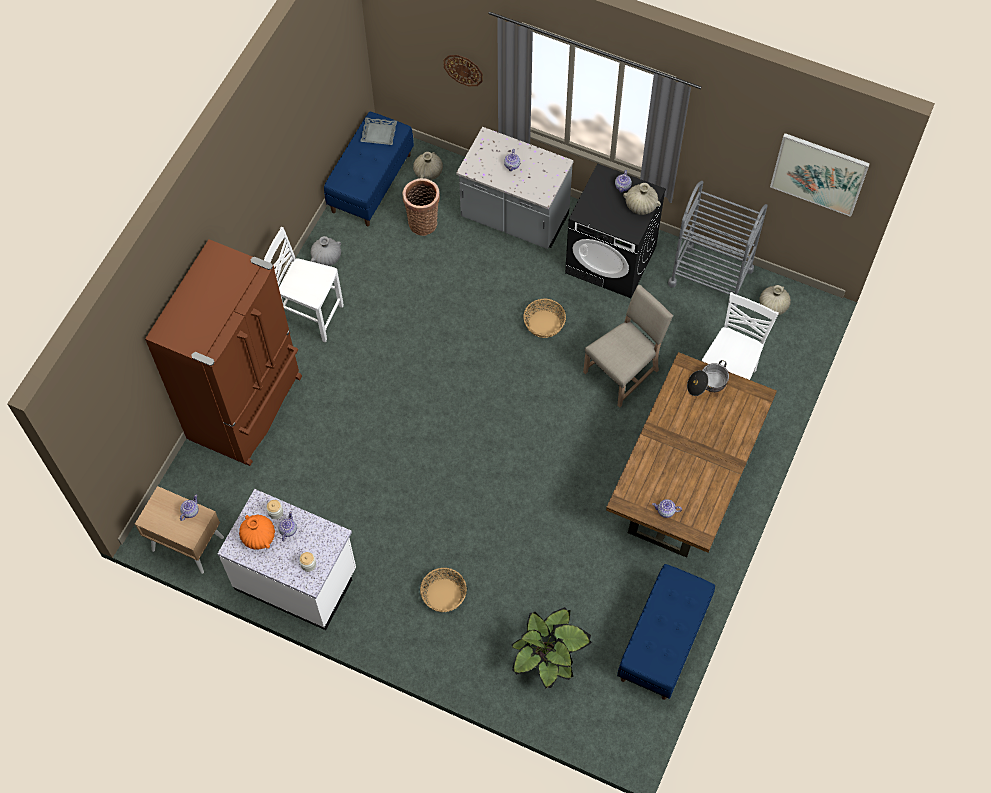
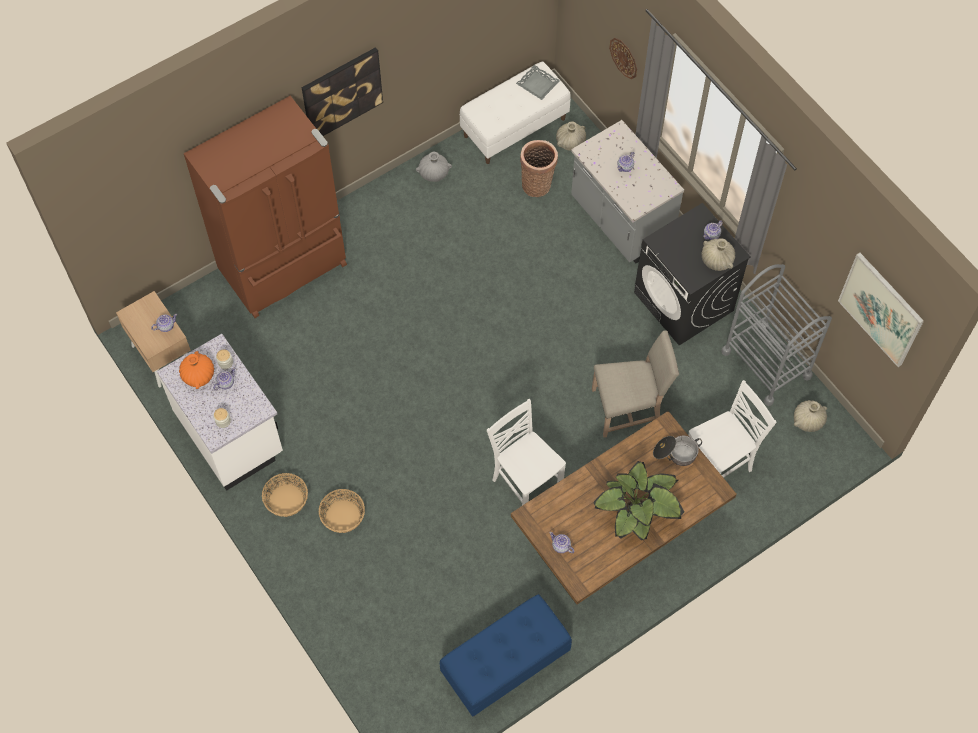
camera: 30 degrees right, 0 degrees up
(242, 217) = (342, 93): none -> picture
(310, 315) = (388, 215): white chair -> white chair (525, 486)
(371, 182) = (514, 127): blue bench -> white bench
(544, 324) = (585, 328): basket -> basket (287, 500)
(548, 658) = (395, 622): potted plant -> potted plant (636, 516)

